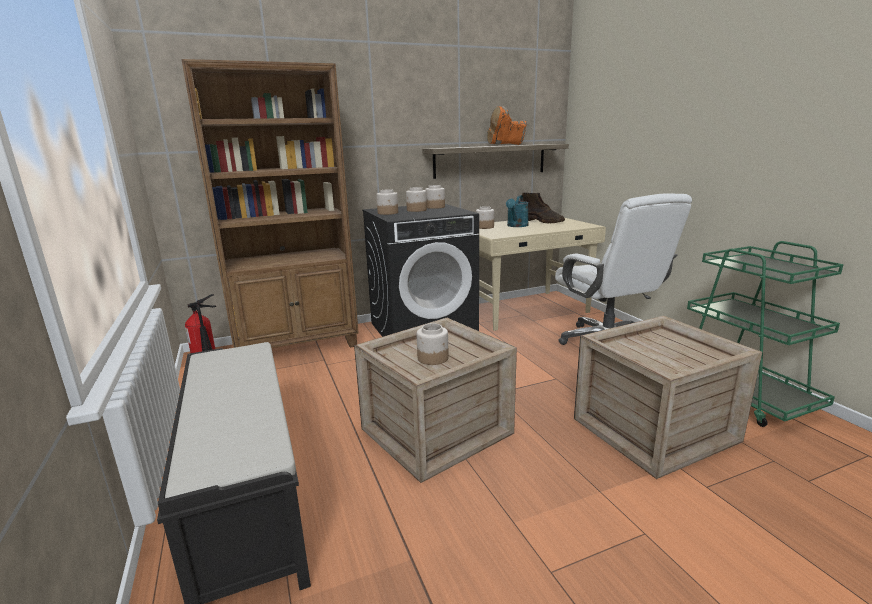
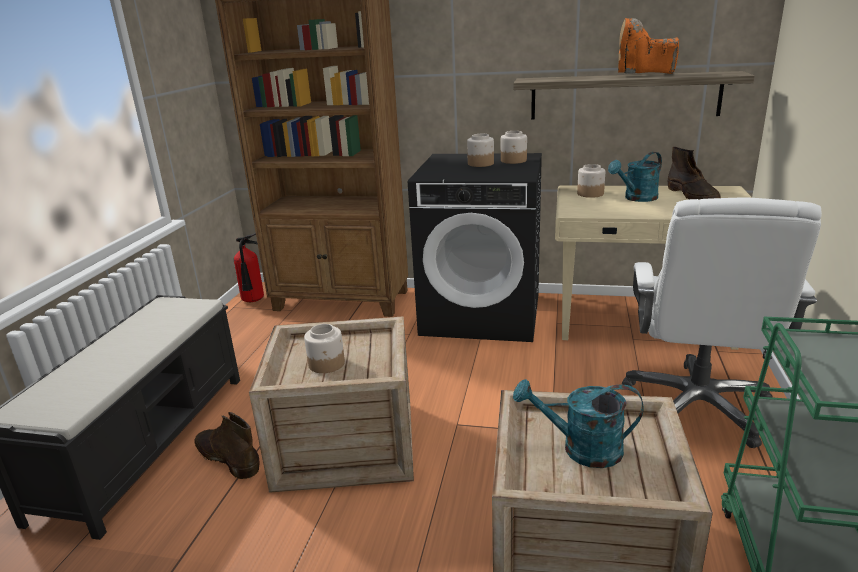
camera: 35 degrees right, 5 degrees up
(349, 476) = (227, 458): none -> brown boot
(388, 213) = (440, 165): jar -> none
(658, 351) = (581, 449): none -> turquoise watering can

